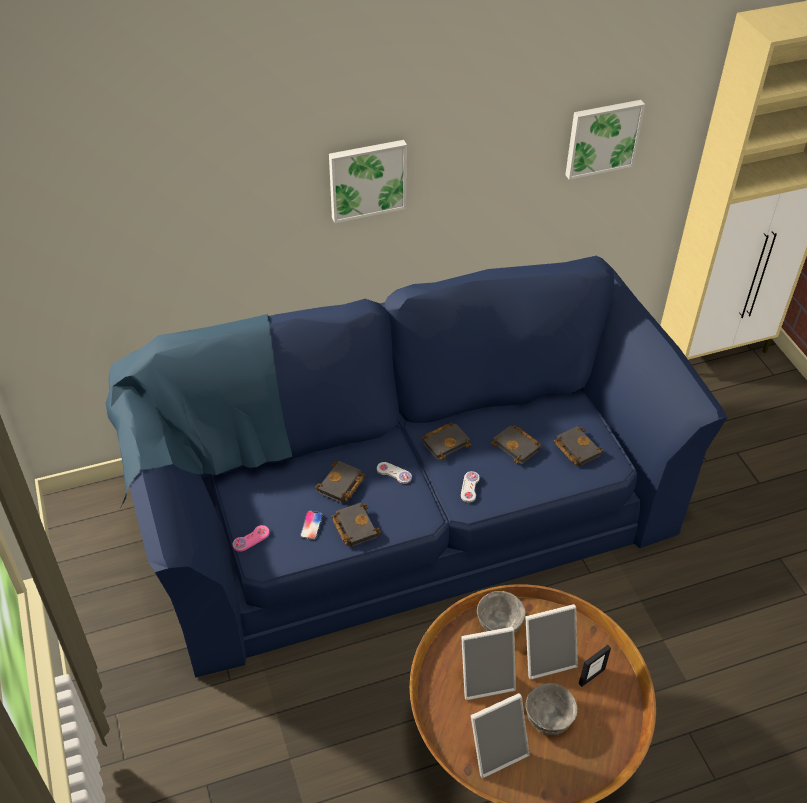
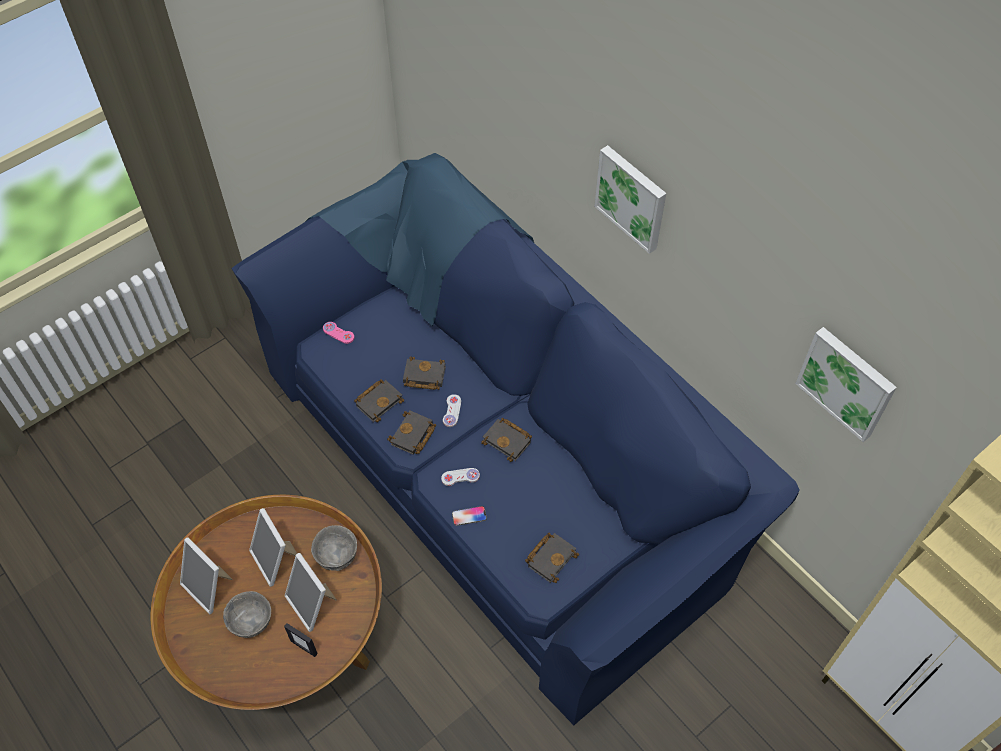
camera: 70 degrees right, 10 degrees up
(311, 525) = (370, 370): phone -> phone (469, 516)
(517, 447) = (533, 505): black book -> black book (413, 436)

